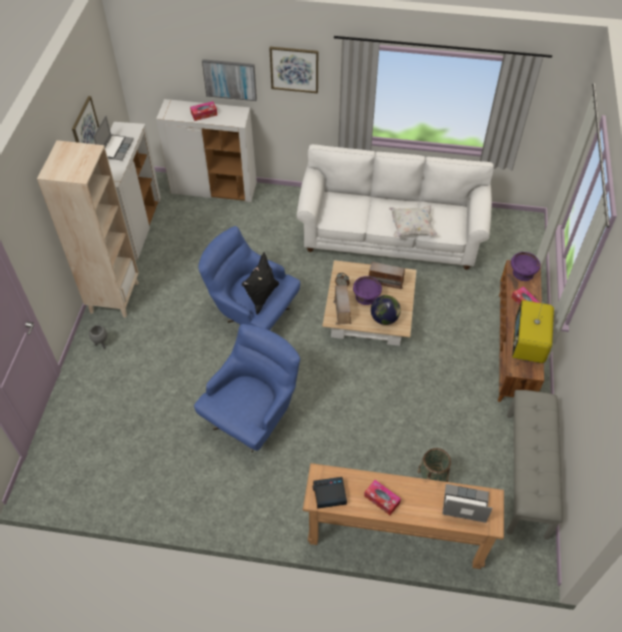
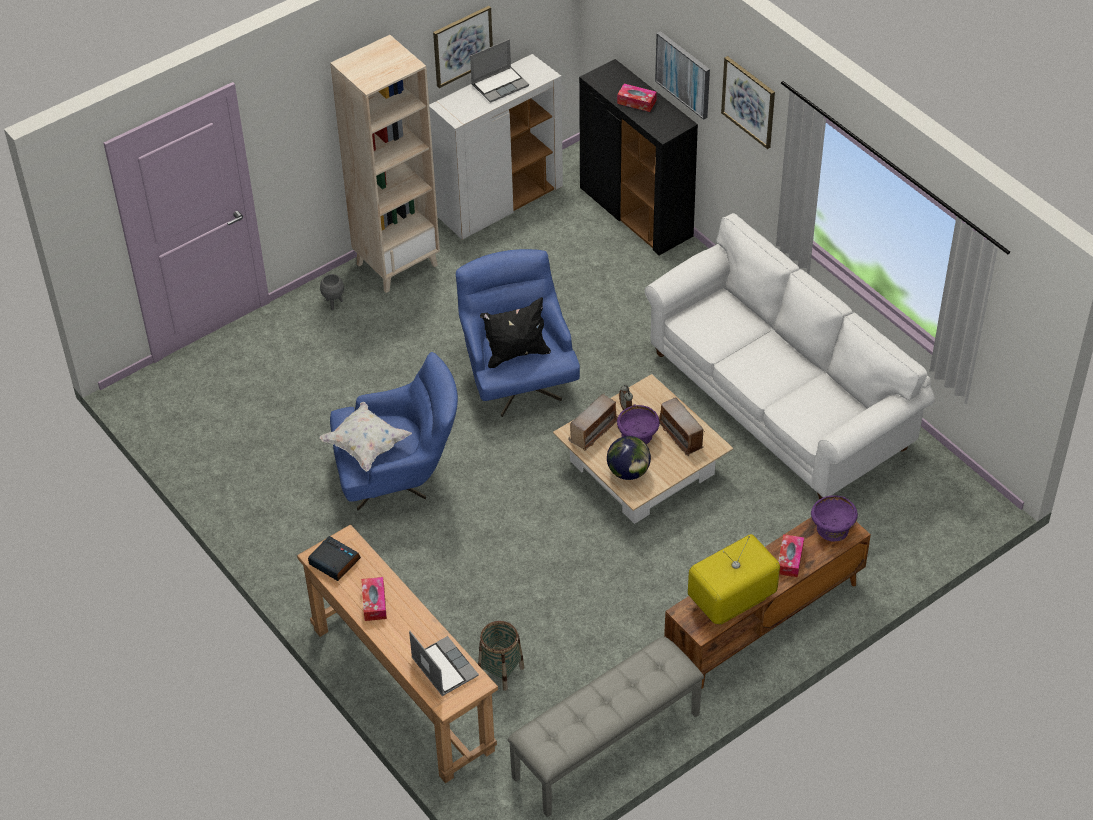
camera: 45 degrees right, 5 degrees down
(214, 189) = (637, 214): white cabinet -> black cabinet
(411, 228) = (772, 394): white pillow -> white pillow (366, 446)

